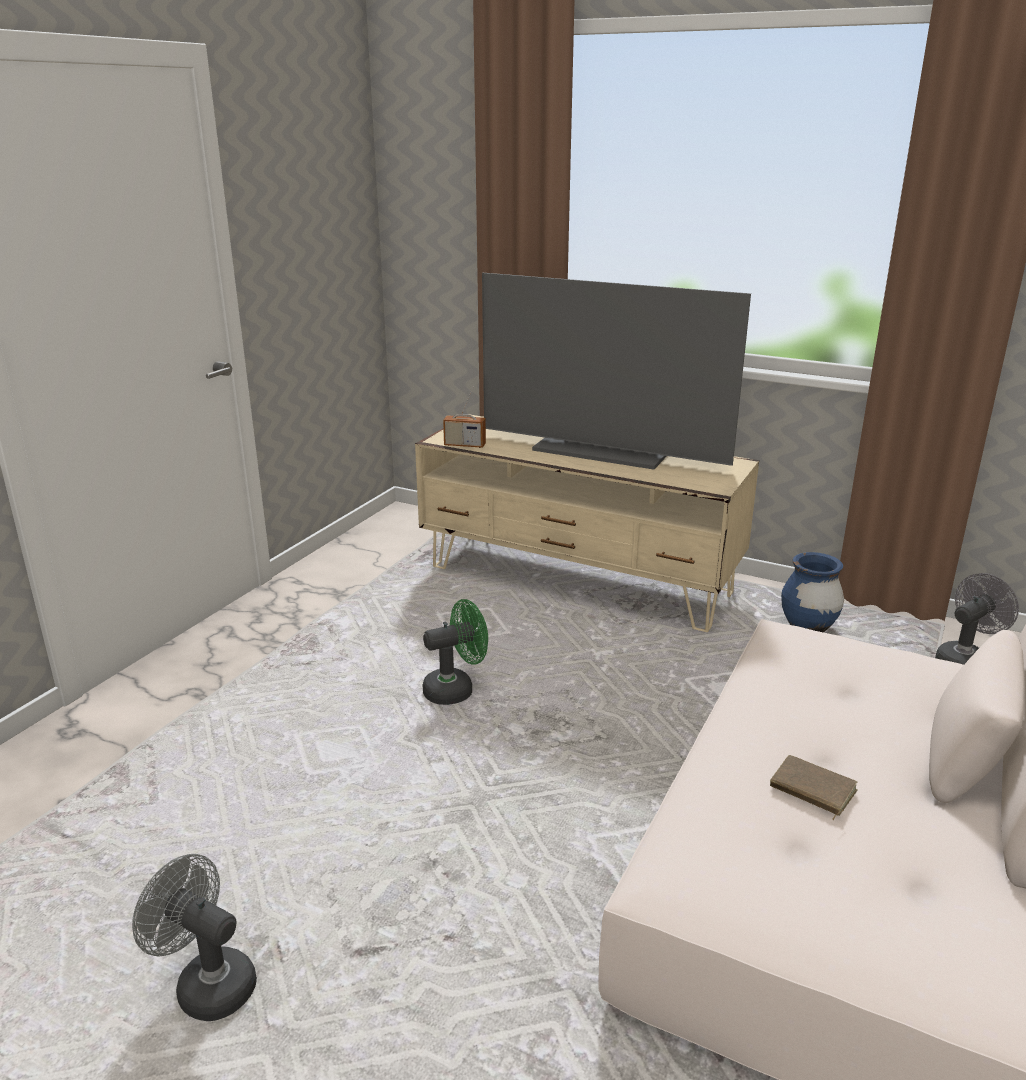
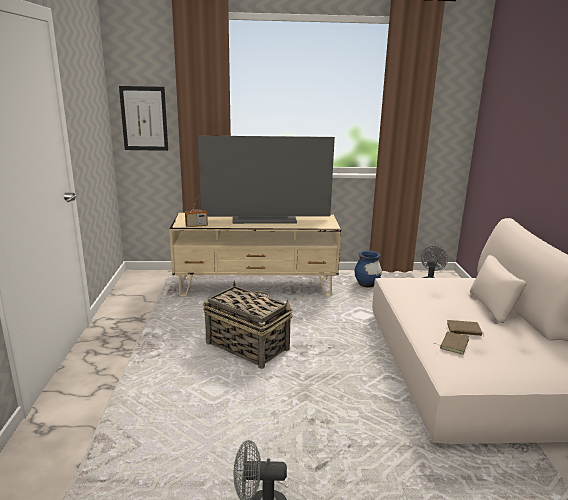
camera: 30 degrees left, 5 degrees down
(430, 233) = (144, 118): none -> picture
(456, 689) = (246, 346): green fan -> basket
(747, 812) = (453, 344): none -> brown book

